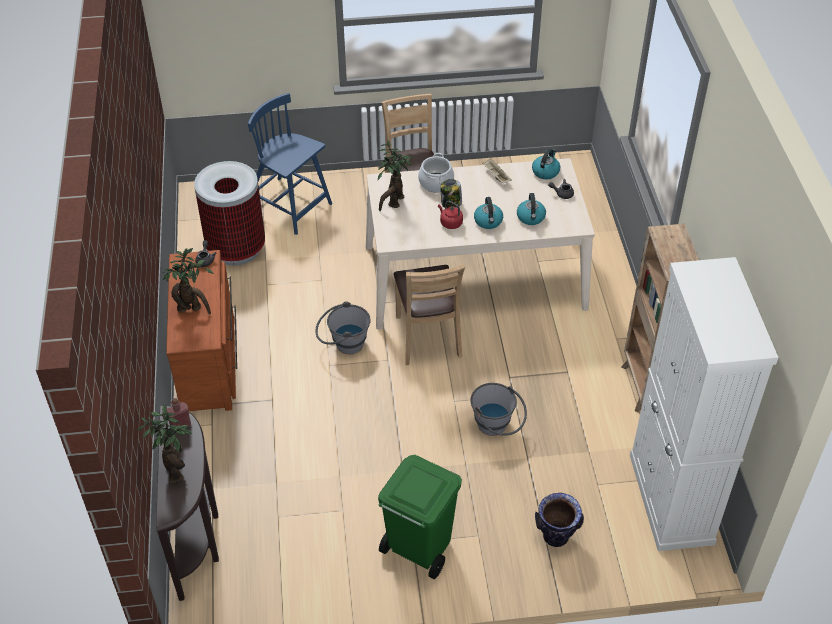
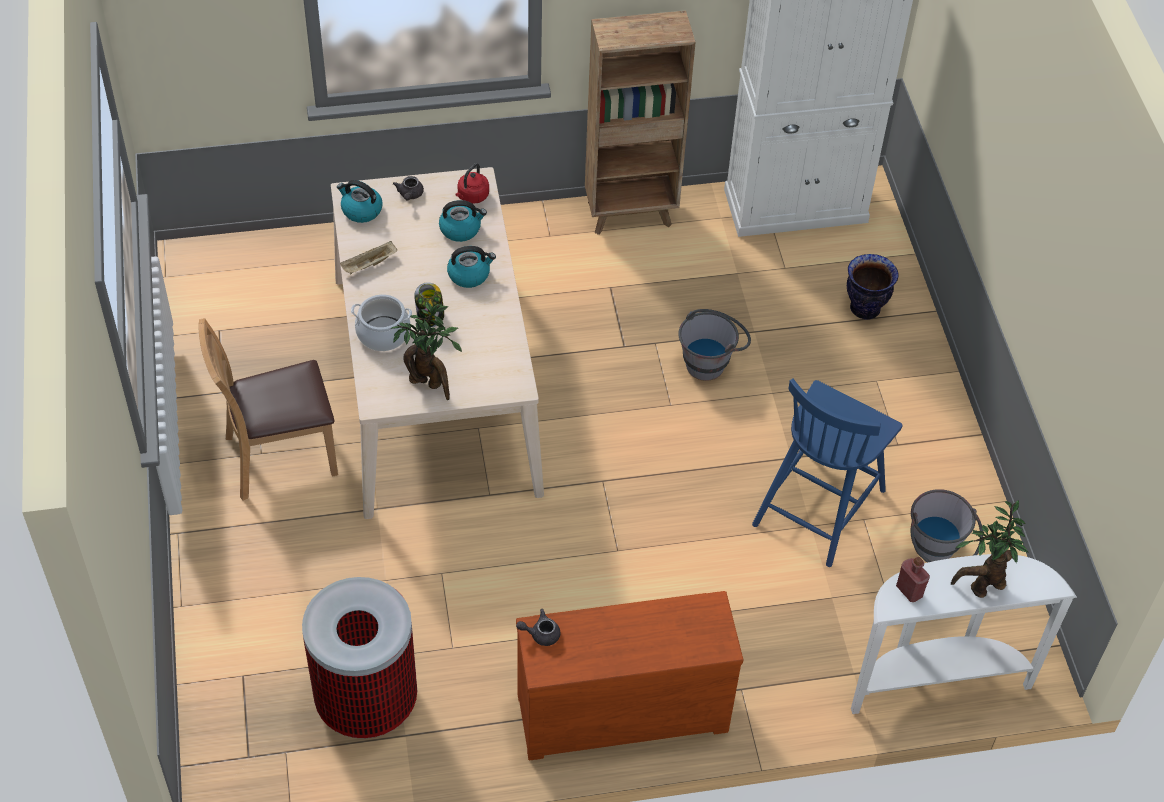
camera: 95 degrees left, 5 degrees up
(192, 309) = (651, 637): potted plant -> none
(198, 538) = (935, 680): brown console table -> white console table
(289, 206) = (262, 633): blue chair -> blue chair (819, 505)
(343, 344) = (576, 536): grey bucket -> grey bucket (936, 553)
(418, 549) = (906, 438): green trash can -> none
(427, 337) = (556, 436): brown chair -> none
(450, 223) = (473, 317): red kettle -> red kettle (472, 196)

